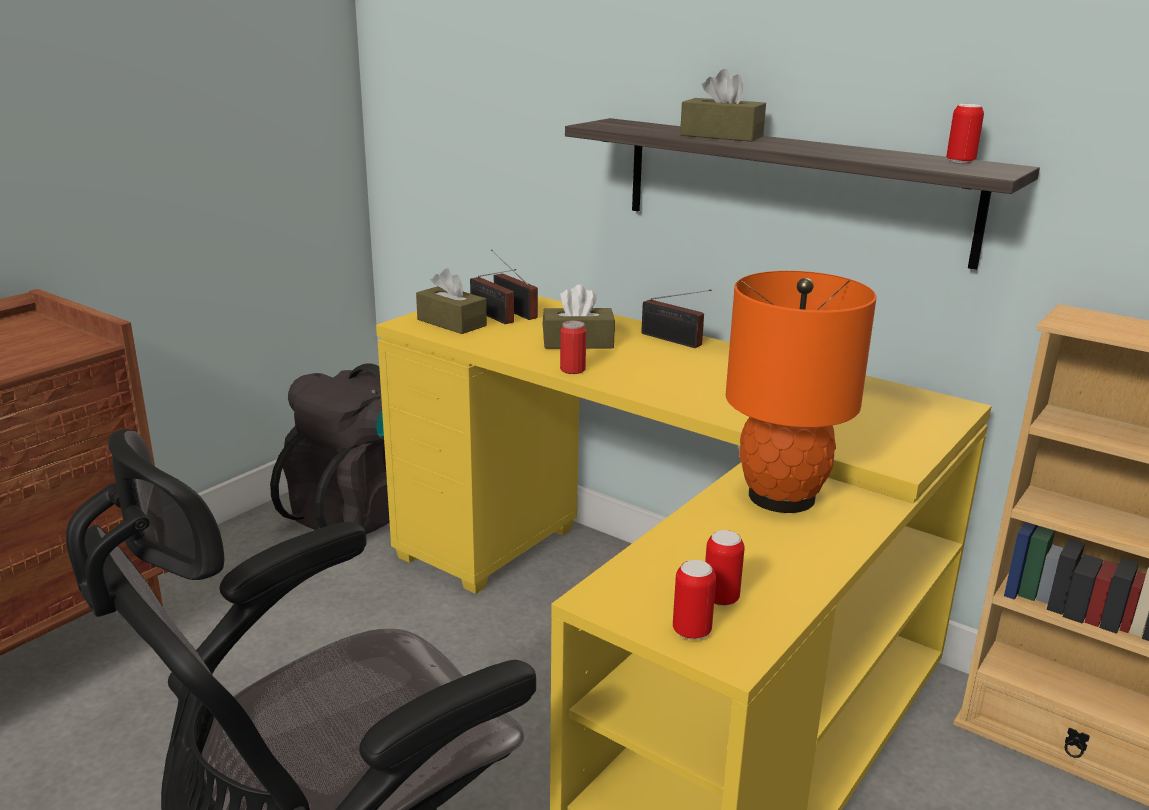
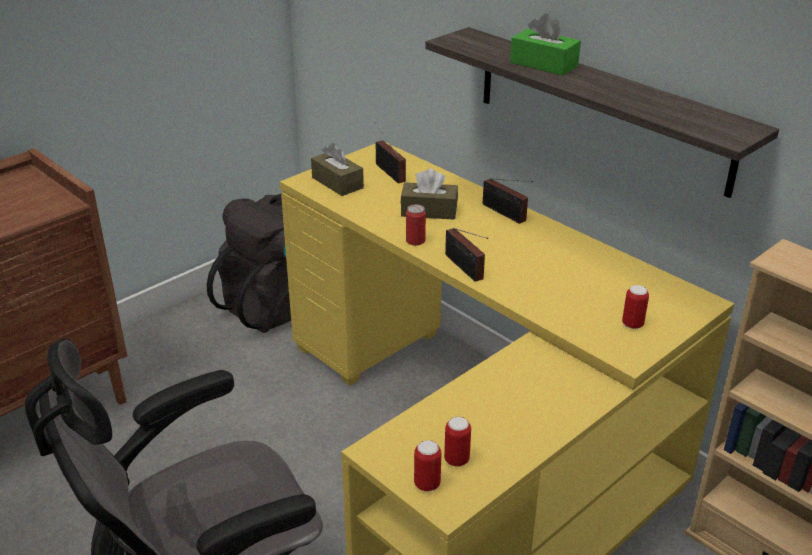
camera: 10 degrees right, 10 degrees up
(493, 316) = (371, 178): radio -> radio (465, 269)
(721, 136) = (543, 64): brown tissue box -> green tissue box
(781, 496) = (535, 374): orange table lamp -> none
(960, 162) = (715, 119): can -> can (632, 324)

